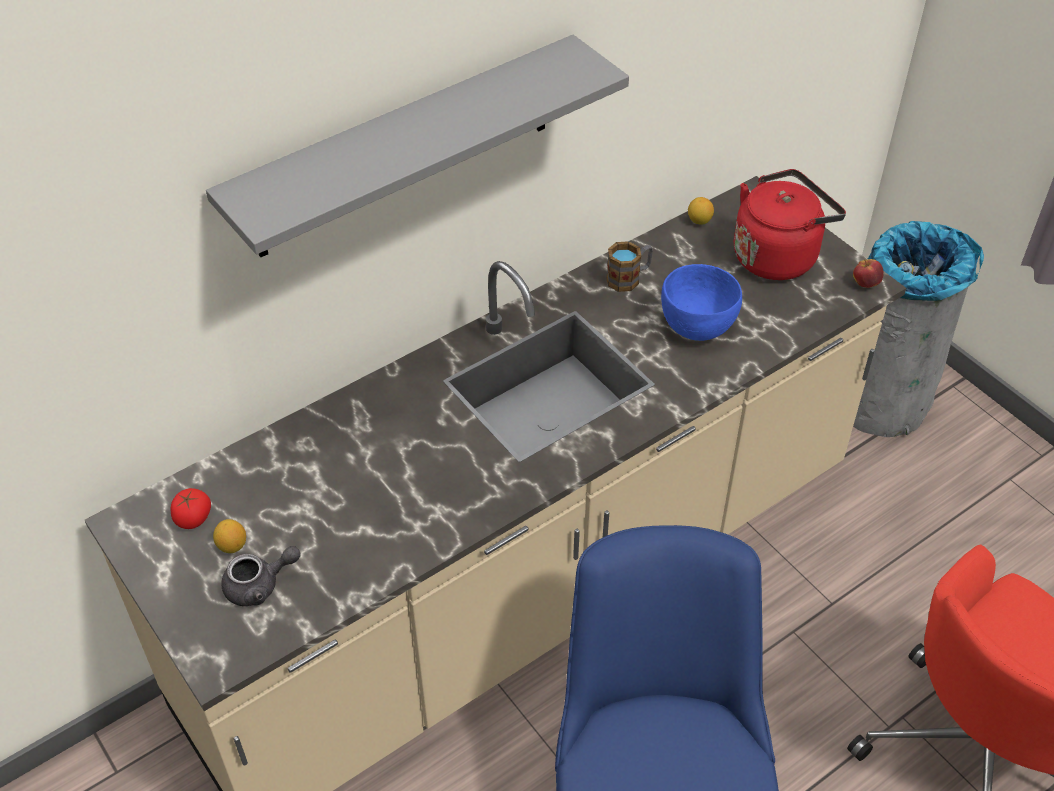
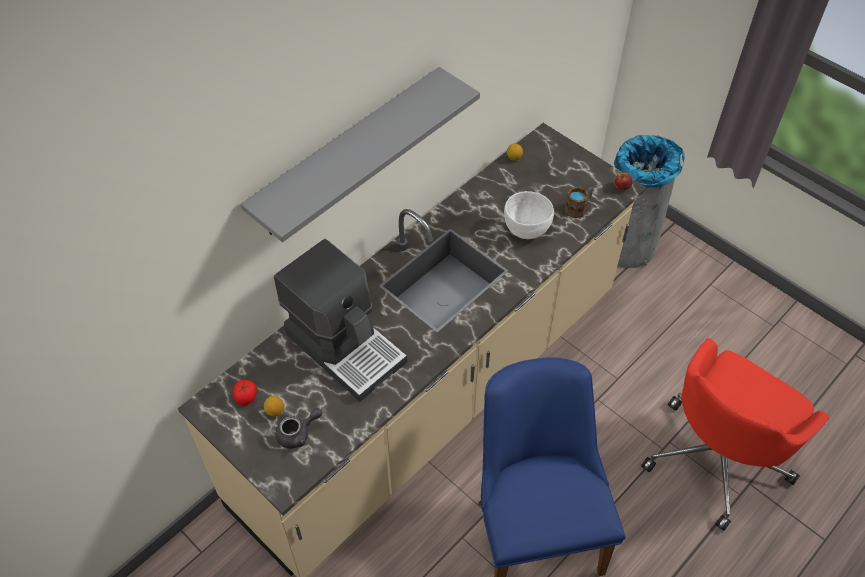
camera: 10 degrees left, 5 degrees up
(369, 463) = (346, 346): none -> coffee machine
(629, 278) = (478, 202): mug -> mug (578, 208)
(697, 328) = (527, 230): blue bowl -> white bowl
(778, 255) = (566, 175): red kettle -> none

